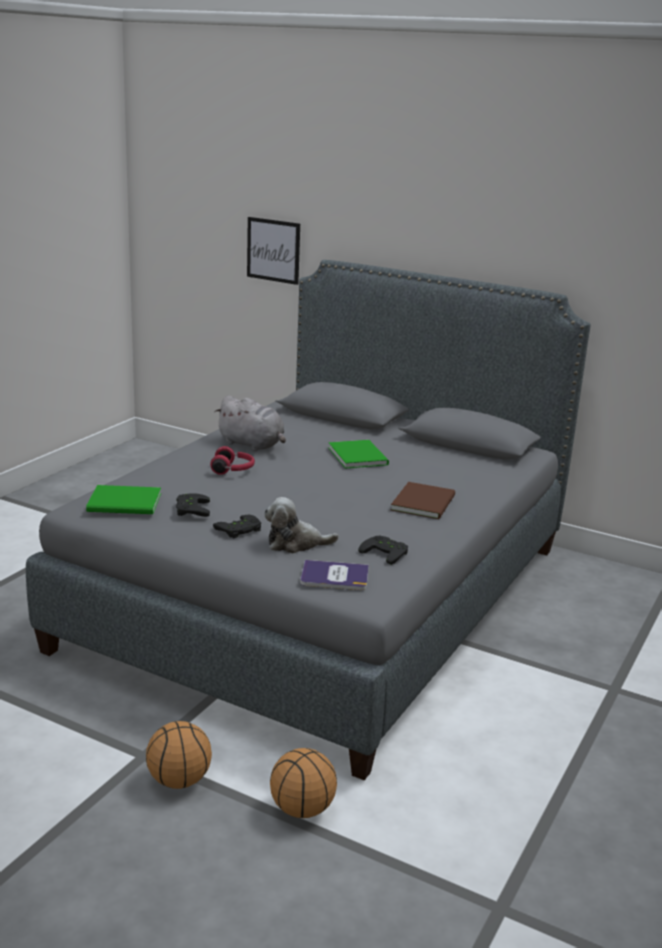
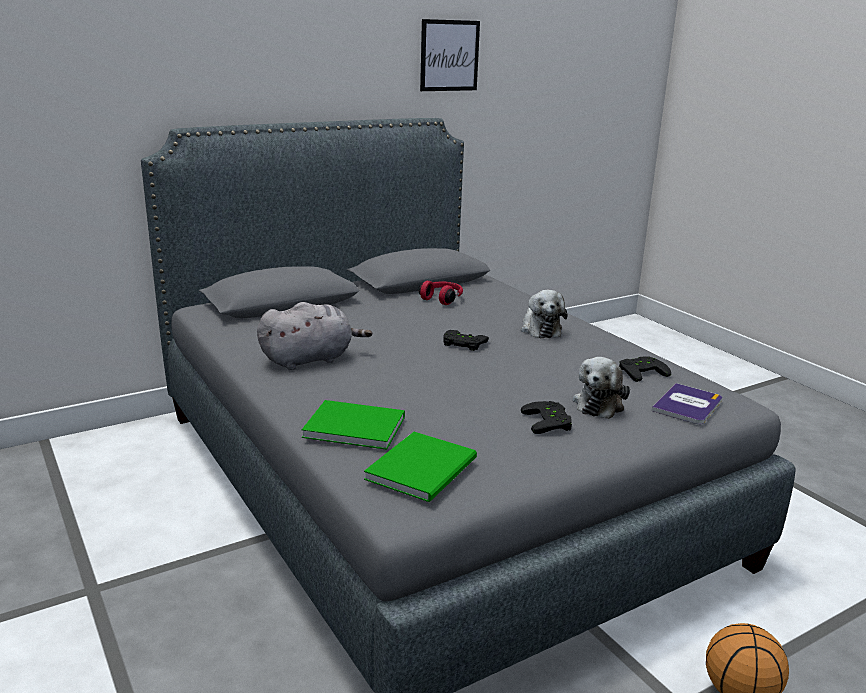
camera: 60 degrees left, 0 degrees up
(190, 509) = (477, 433): black game controller -> black game controller (463, 344)
(233, 470) = (376, 385): red headphones -> red headphones (442, 299)
(273, 250) = (74, 132): picture -> picture (449, 55)
(303, 809) = (802, 620): basketball -> none
(358, 455) = (401, 323): green book -> green book (352, 425)
(425, 502) = (540, 329): brown book -> plush toy

